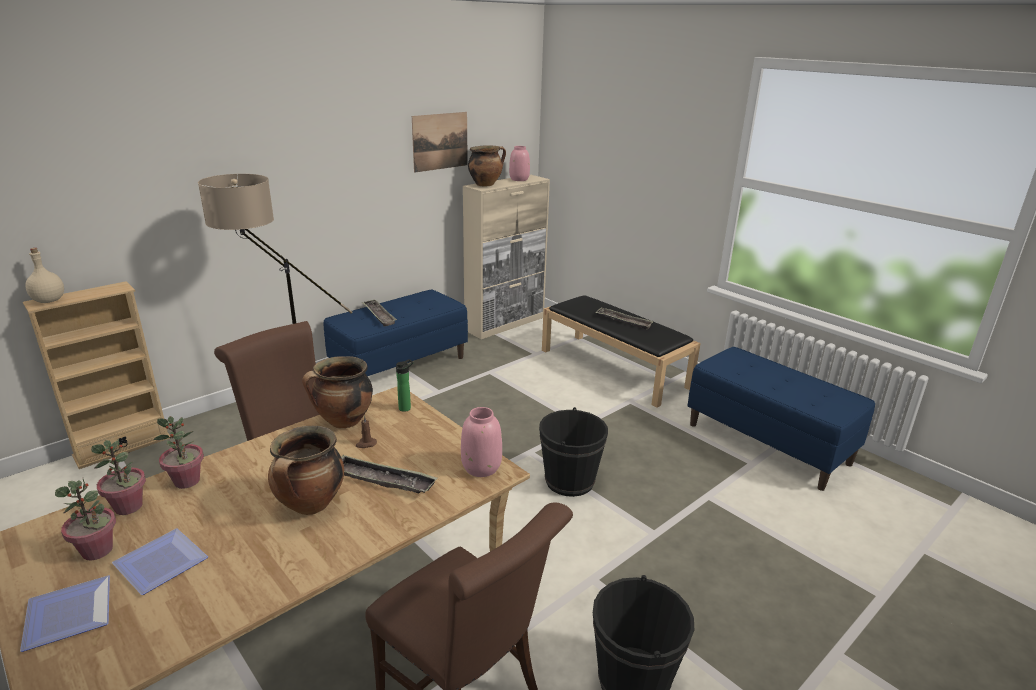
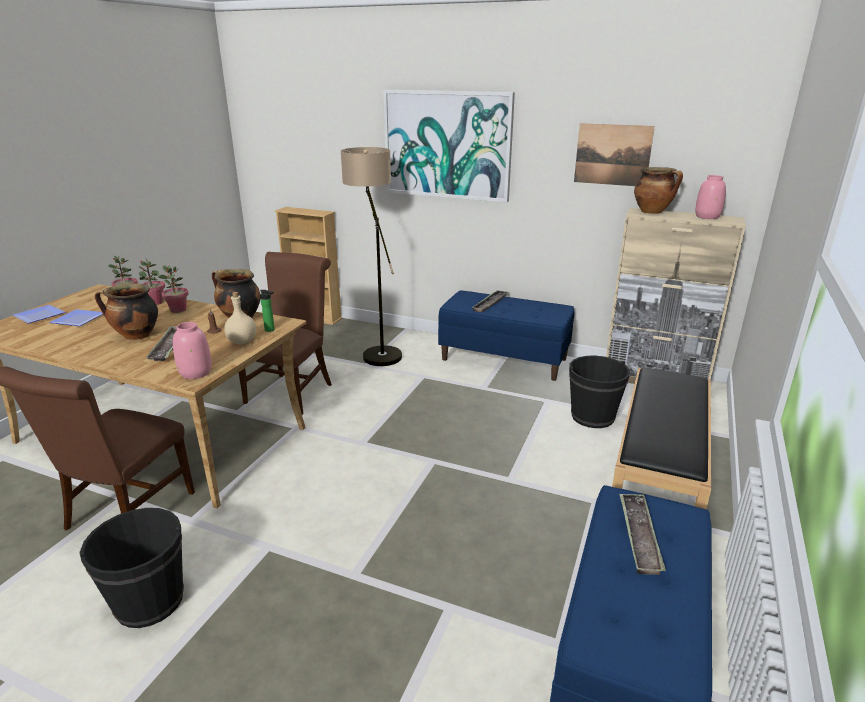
camera: 65 degrees right, 0 degrees up
(49, 300) = (290, 209): beige bottle -> beige bottle (242, 342)
(97, 550) = (89, 305): potted plant -> potted plant (178, 310)
(282, 157) = (447, 145): none -> picture
(569, 481) = (404, 496): black bucket -> black bucket (592, 417)
(623, 321) = (668, 415): tray -> tray (639, 536)

